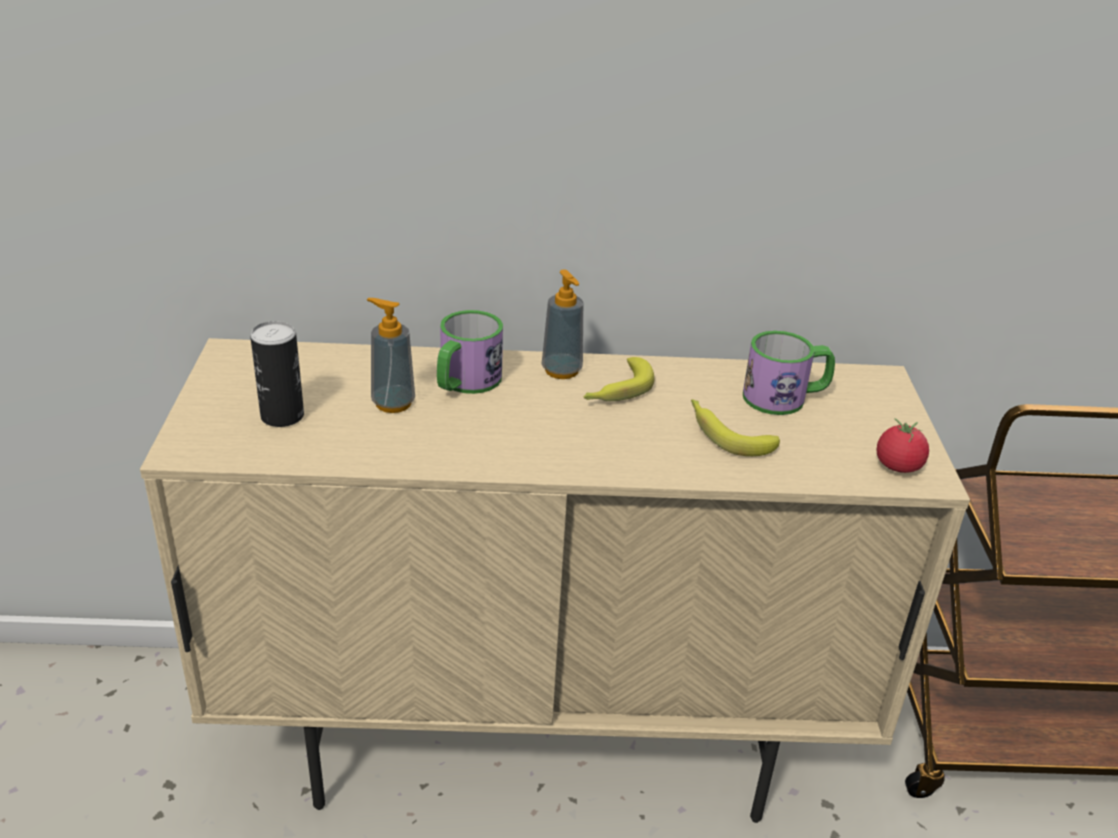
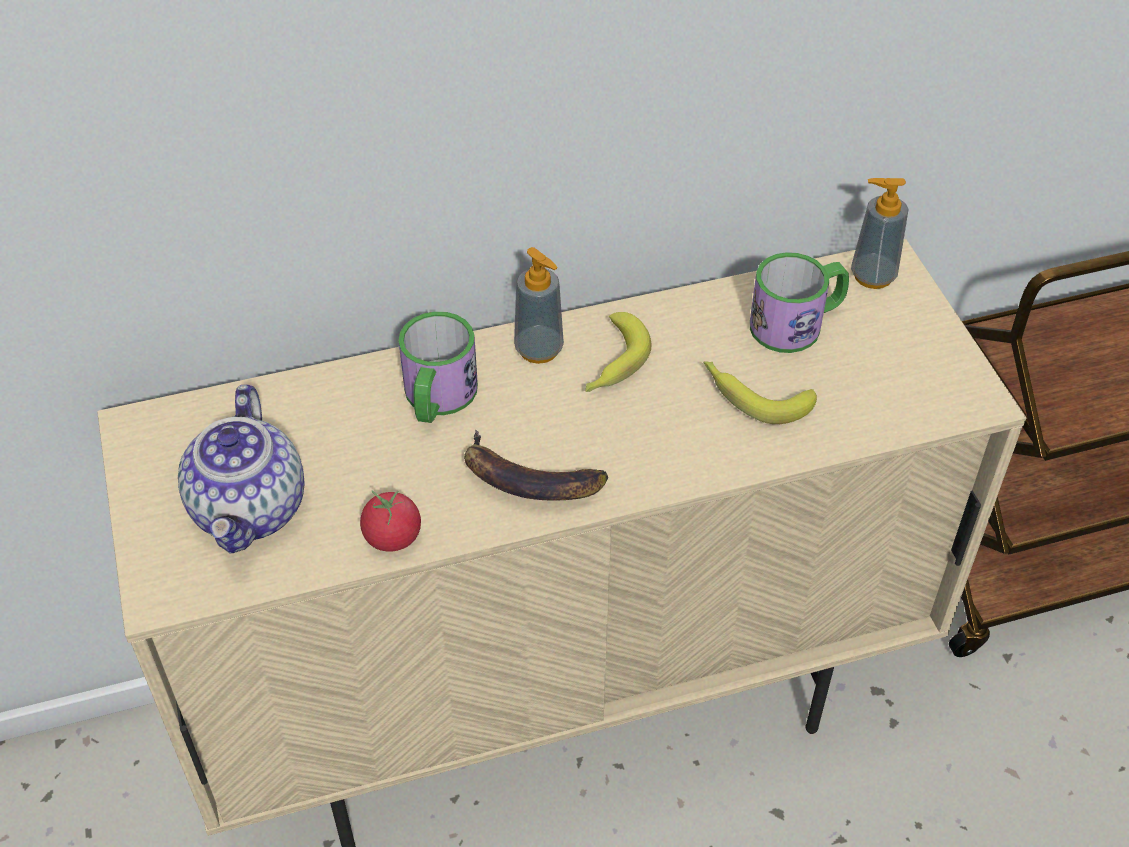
camera: 15 degrees left, 15 degrees up
(282, 416) = (251, 509): can -> teapot
(393, 403) = (369, 453): soap dispenser -> soap dispenser (872, 276)
(510, 445) = (529, 479): none -> banana
(898, 466) = (943, 392): tomato -> tomato (392, 536)

